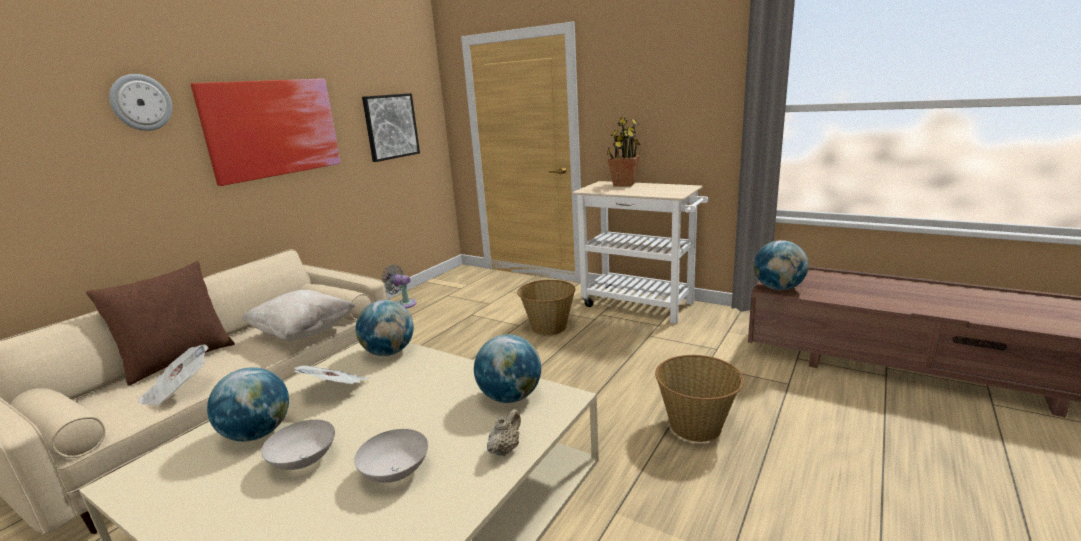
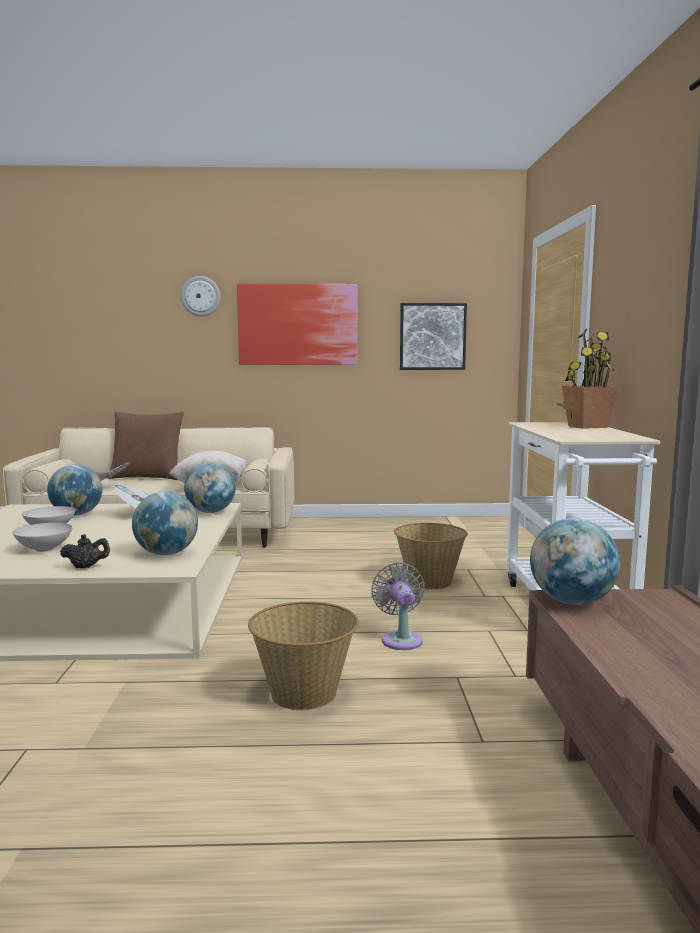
camera: 55 degrees right, 10 degrees down
(402, 304) = (387, 523): grey fan -> grey fan (401, 639)
(505, 449) = (86, 567): beige teapot -> black teapot

